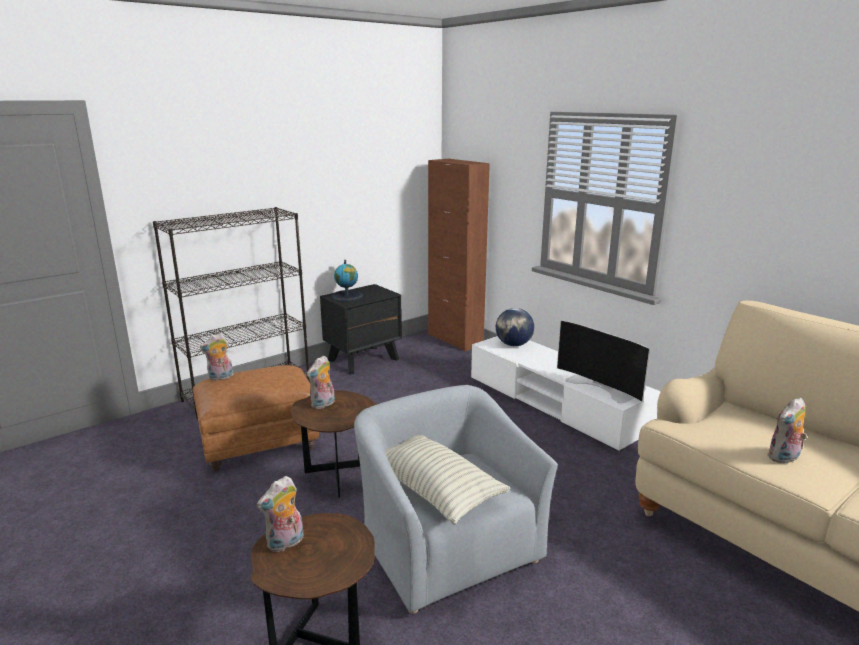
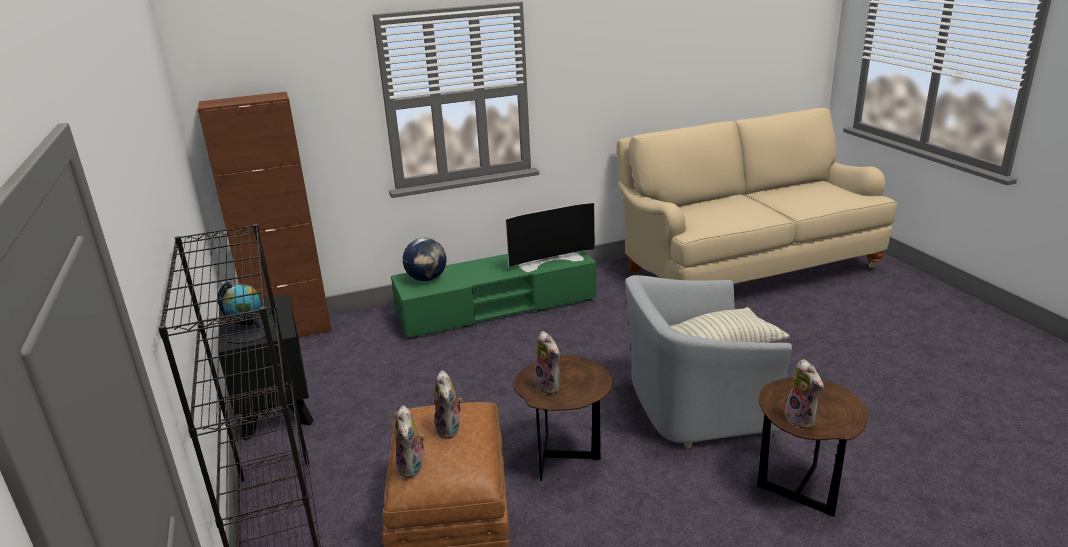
camera: 70 degrees left, 5 degrees up
(555, 403) = (496, 307): white tv stand -> green tv stand
(784, 458) = (747, 214): plush toy -> plush toy (450, 429)

